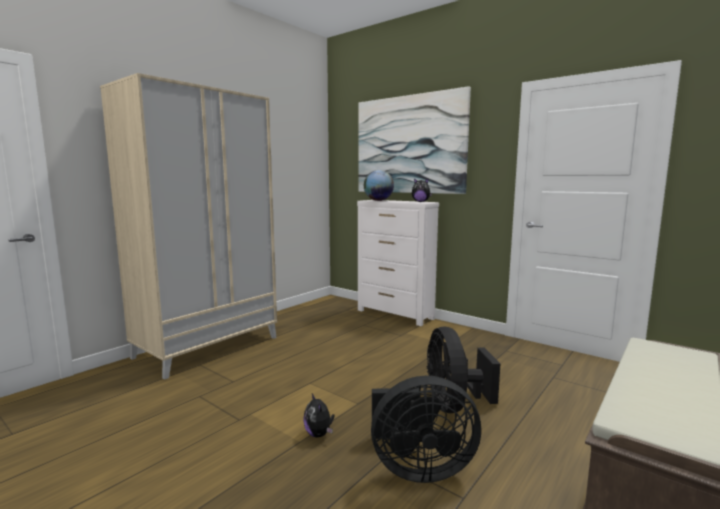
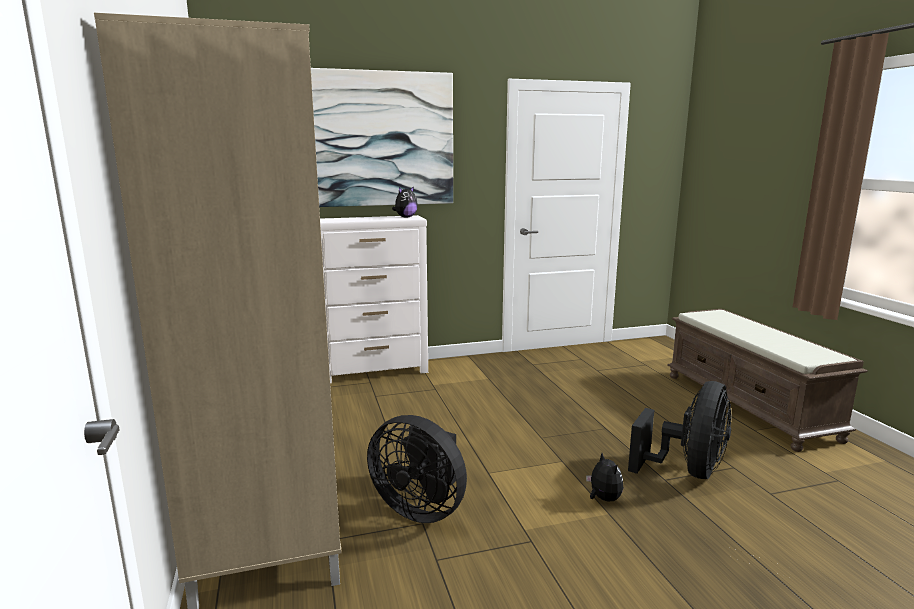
camera: 55 degrees left, 5 degrees up
(319, 434) = (603, 499): plush toy -> plush toy turned 120 degrees counterclockwise
(378, 200) = (342, 220): globe -> none
(454, 405) = (605, 420): black fan -> black fan (421, 508)

